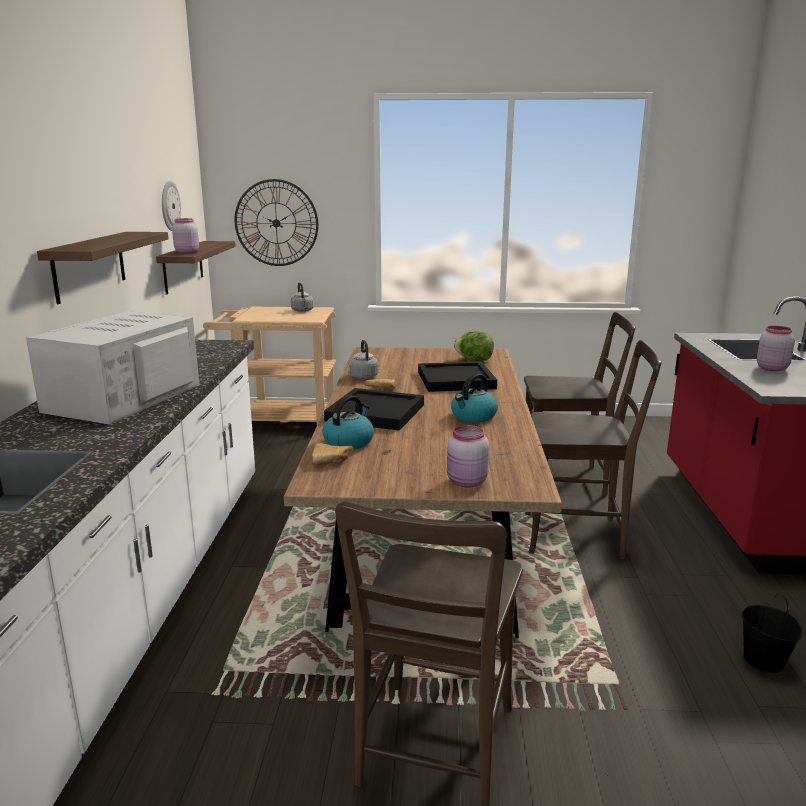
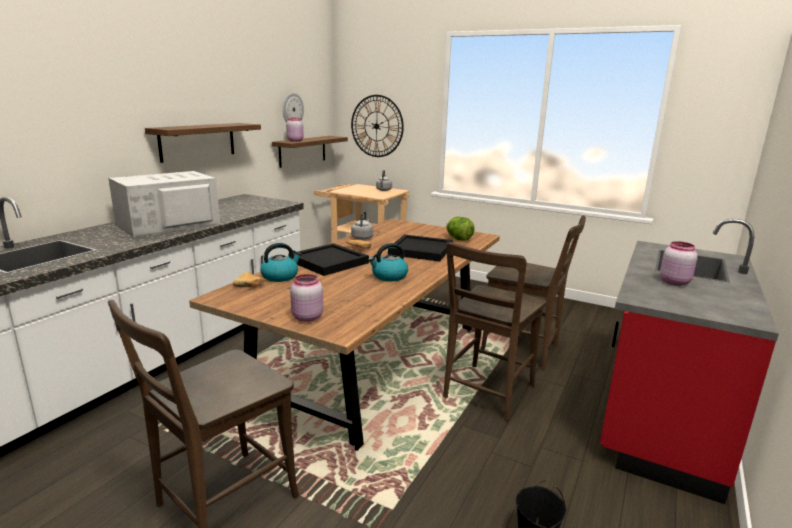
camera: 25 degrees right, 0 degrees up
(579, 536) = (486, 394): brown chair -> brown chair turned 90 degrees clockwise

